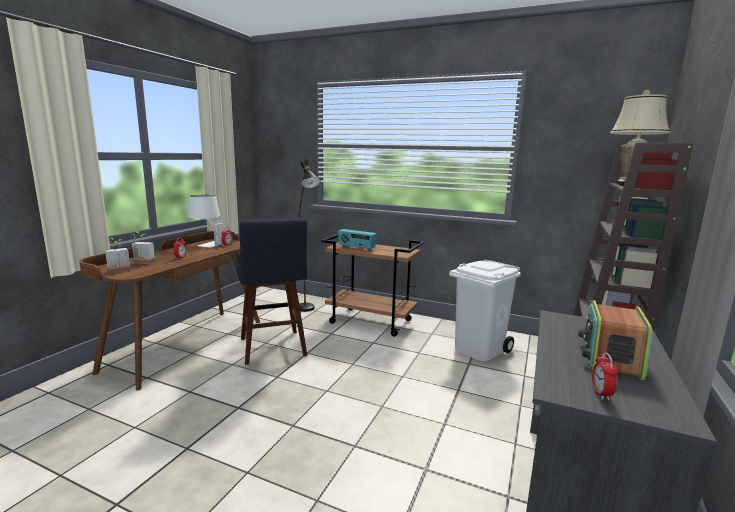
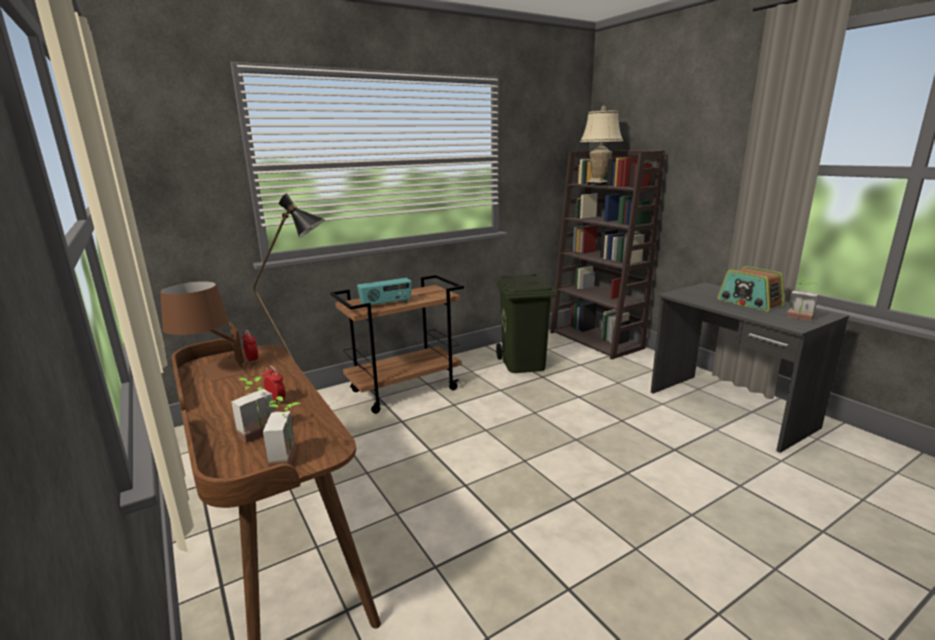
camera: 55 degrees left, 5 degrees up
(207, 243) = (210, 372): white table lamp -> brown table lamp
(273, 349) = (393, 471): blue stool -> none
(478, 349) = (522, 363): white trash can -> green trash can
(601, 394) = (798, 318): alarm clock -> potted plant

